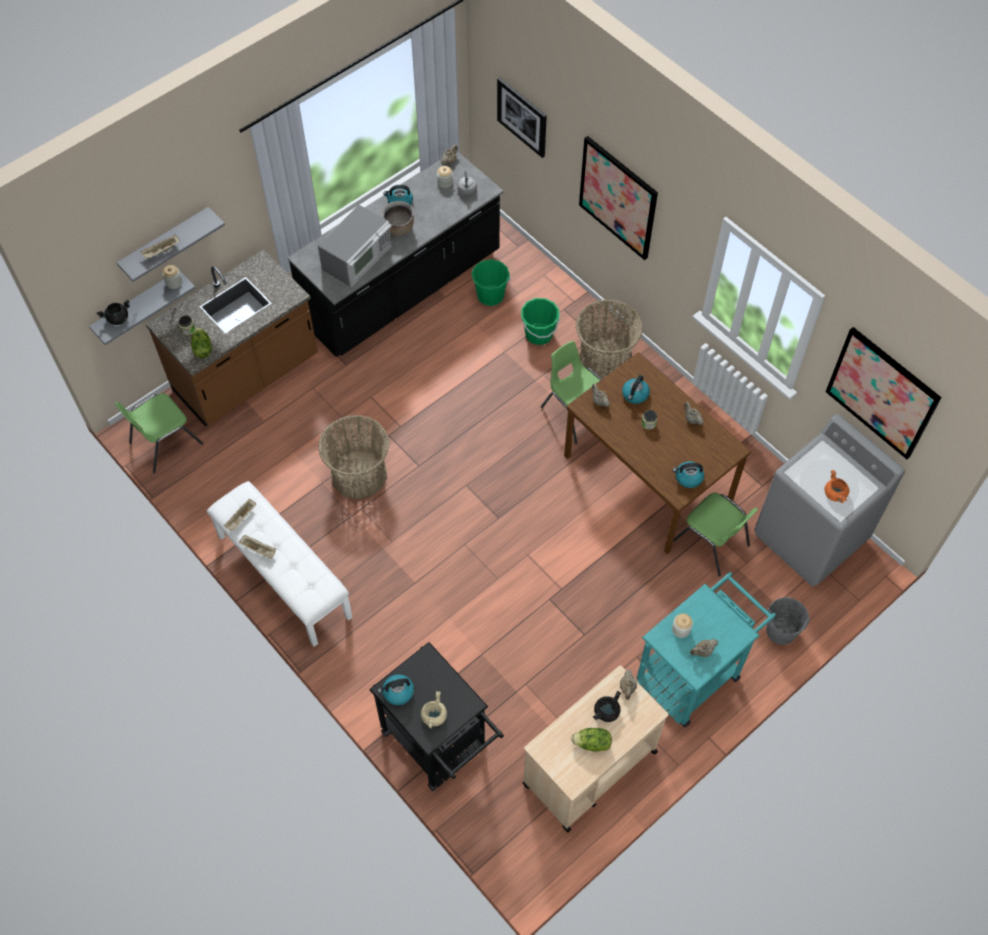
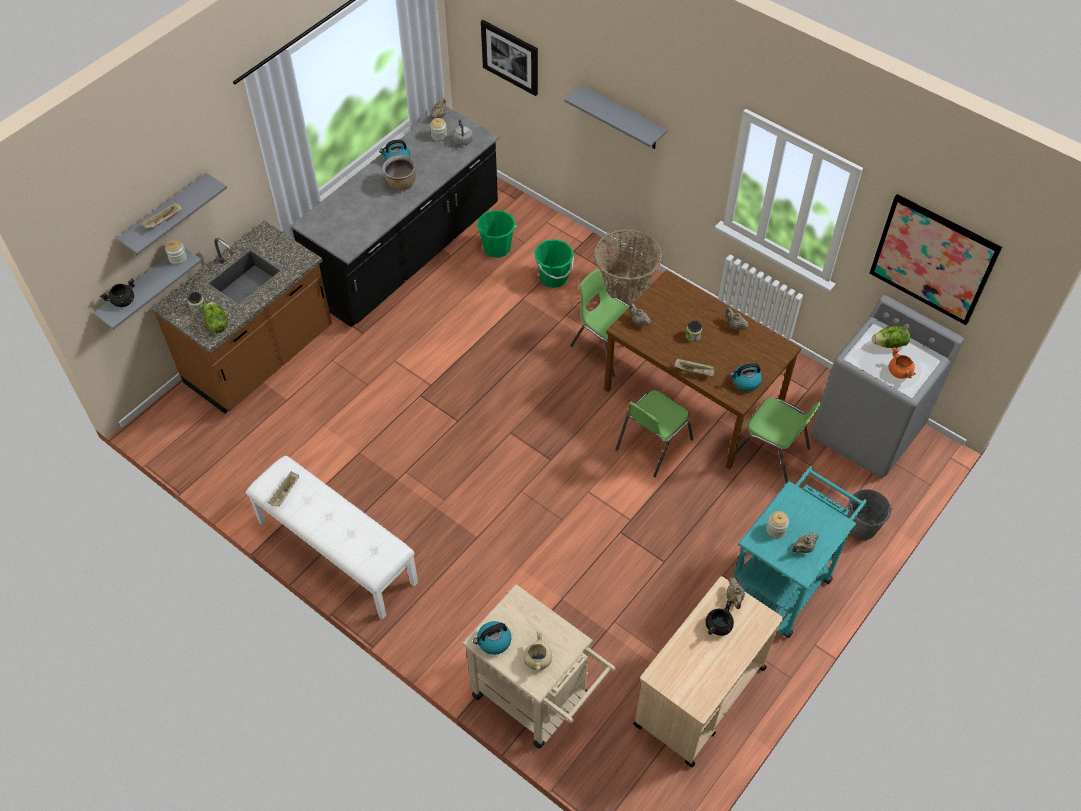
camera: 10 degrees left, 5 degrees down
(164, 443) = (184, 436): green chair -> green chair (652, 445)
(259, 550) = (310, 522): beige tray -> beige tray (694, 371)
(358, 258) = (364, 216): microwave -> none
(359, 475) = (397, 438): basket -> none
(440, 746) = (537, 700): black cart -> beige cart
(592, 743) = (711, 661): lettuce -> lettuce (889, 344)
(618, 197) = (622, 119): picture -> grey shelf
(635, 395) = (673, 310): kettle -> none

